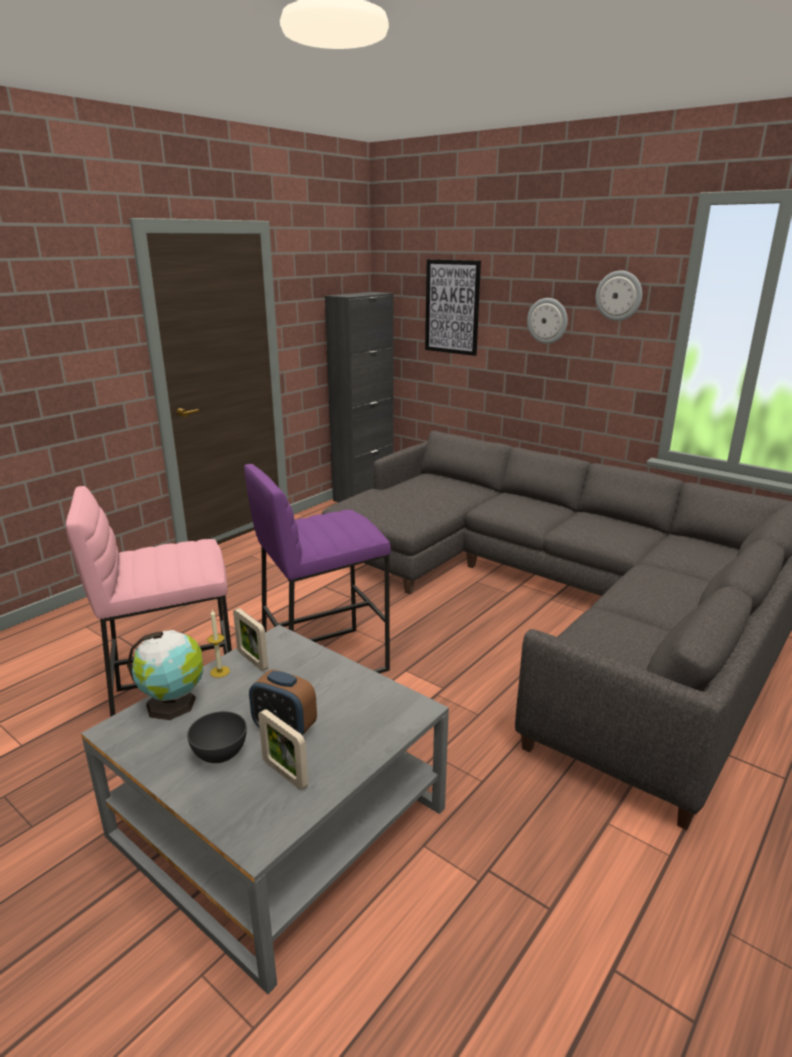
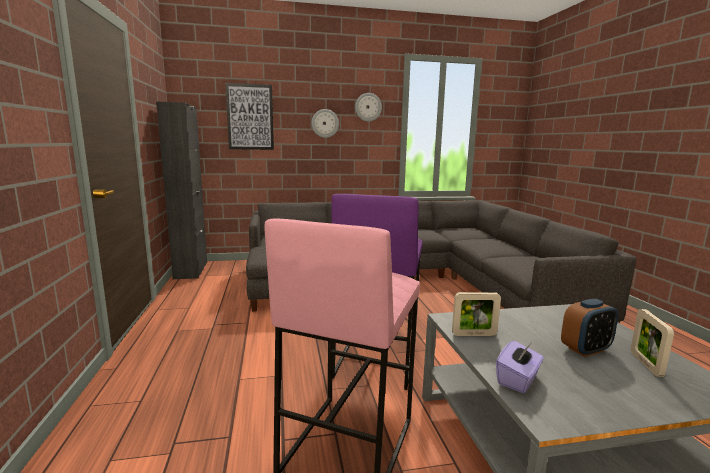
camera: 50 degrees left, 10 degrees down
(174, 704) = (518, 380): globe -> purple tissue box
(220, 671) = (480, 349): candle -> none
(220, 754) = (610, 380): grey bowl -> none
(285, 774) = (645, 364): picture frame -> picture frame turned 105 degrees clockwise

